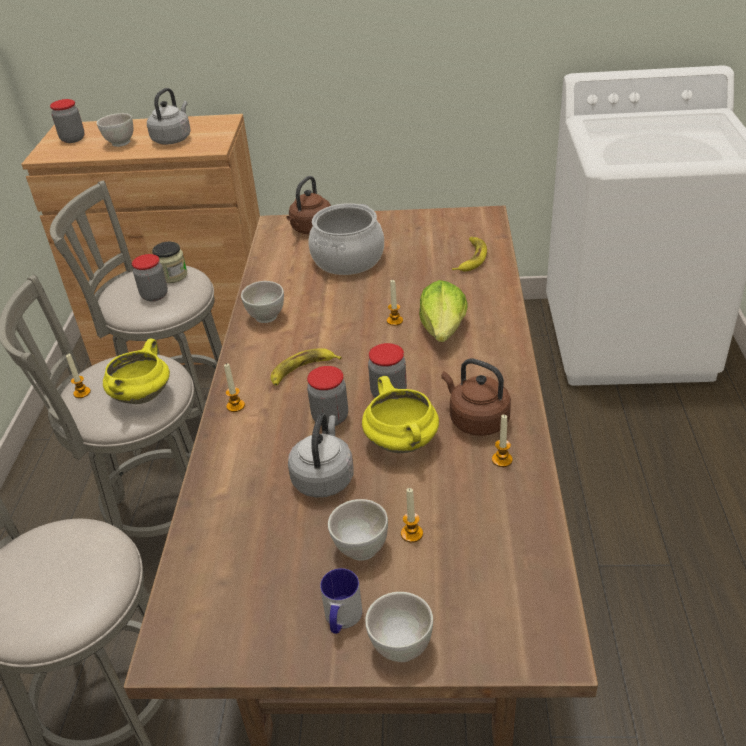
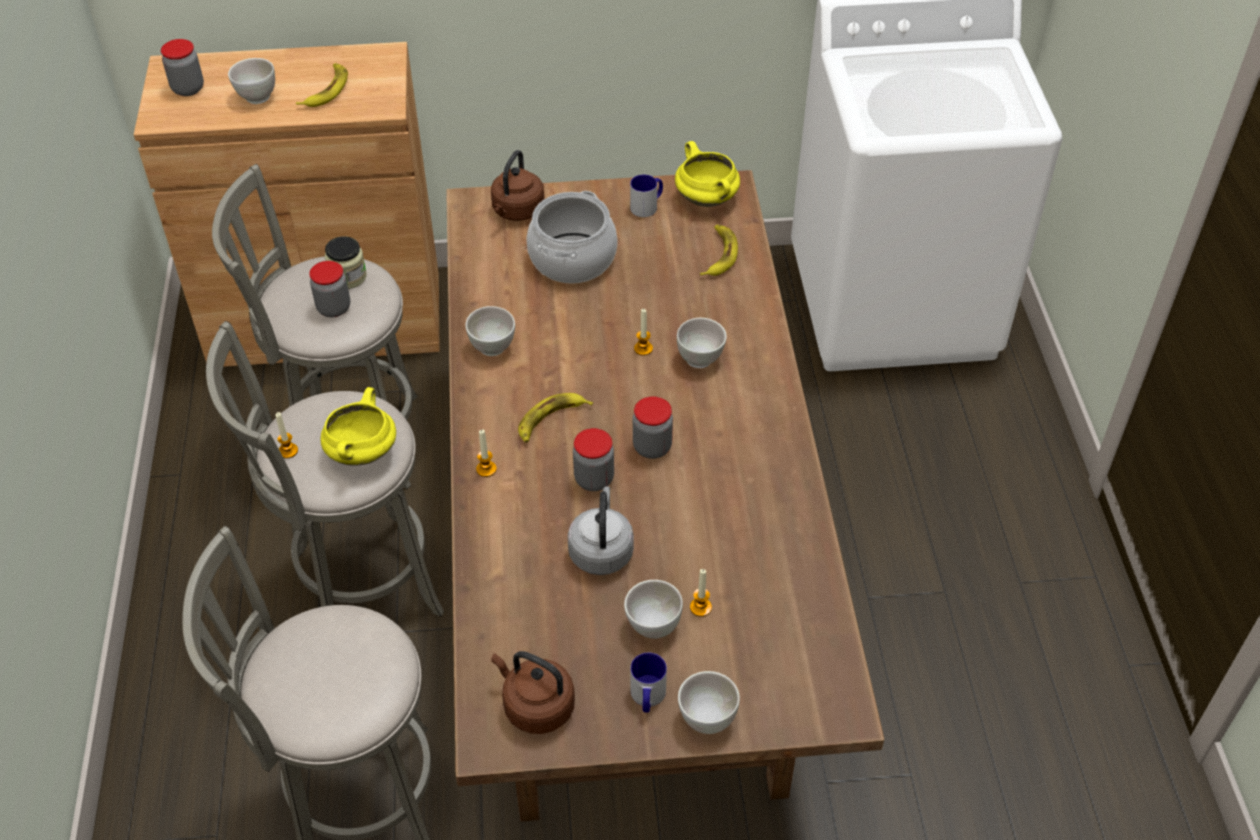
camera: 10 degrees left, 10 degrees up
(173, 139) = (326, 90): grey kettle -> banana
(403, 443) = (676, 506): yellow cooking pot -> yellow cooking pot (708, 199)
(416, 226) = (647, 206): none -> mug
(443, 329) = (700, 359): lettuce -> white bowl
(476, 420) = (749, 475): brown kettle -> brown kettle (535, 706)
(502, 460) = (780, 521): candle -> none

